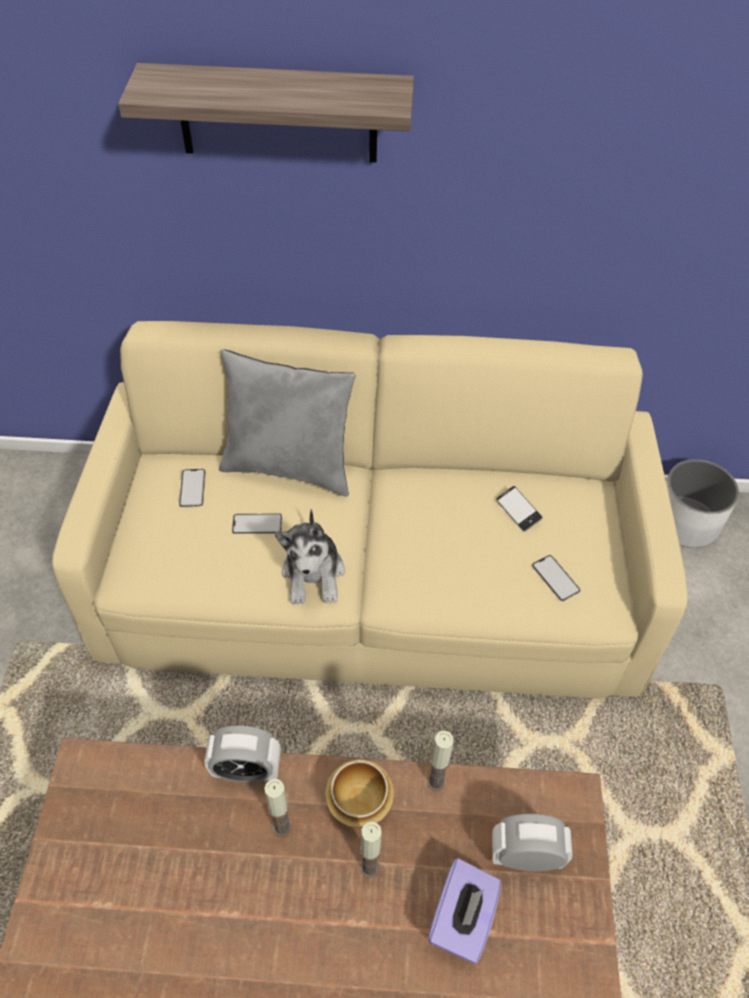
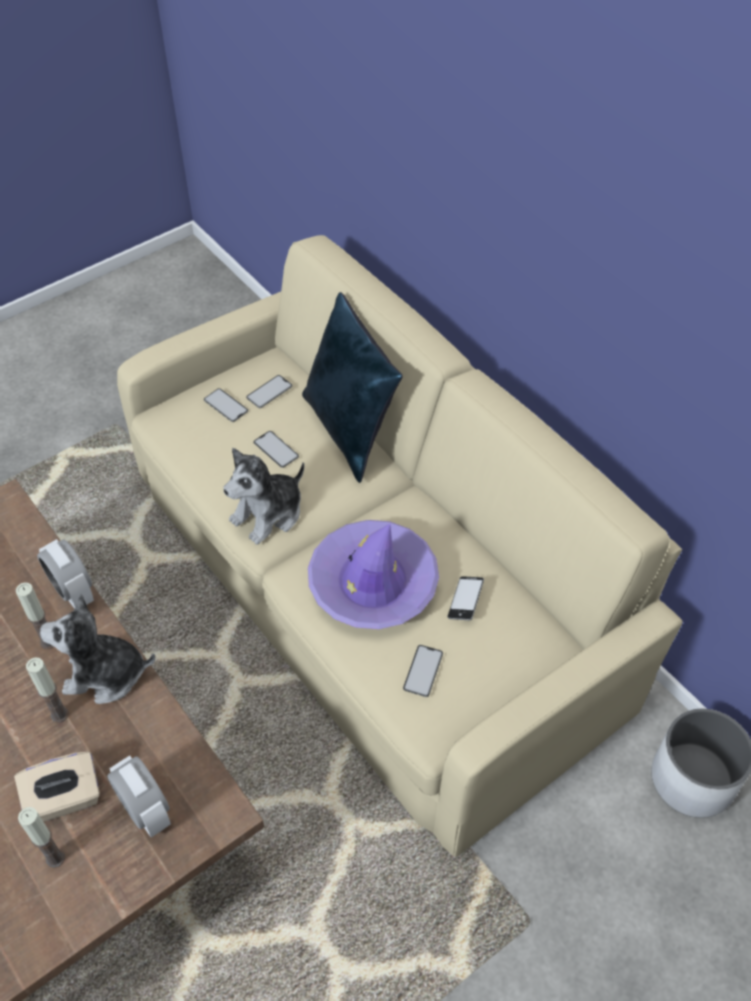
camera: 50 degrees right, 0 degrees up
(171, 525) = (225, 405): none -> phone
(278, 114) = (449, 114): shelf -> none
(290, 466) = (351, 430): grey pillow -> blue pillow
(361, 801) = (105, 674): bowl -> plush toy
(436, 782) = (159, 710): candle -> candle (55, 858)
(450, 553) = (373, 583): none -> purple hat
(462, 919) = (65, 799): purple tissue box -> beige tissue box

